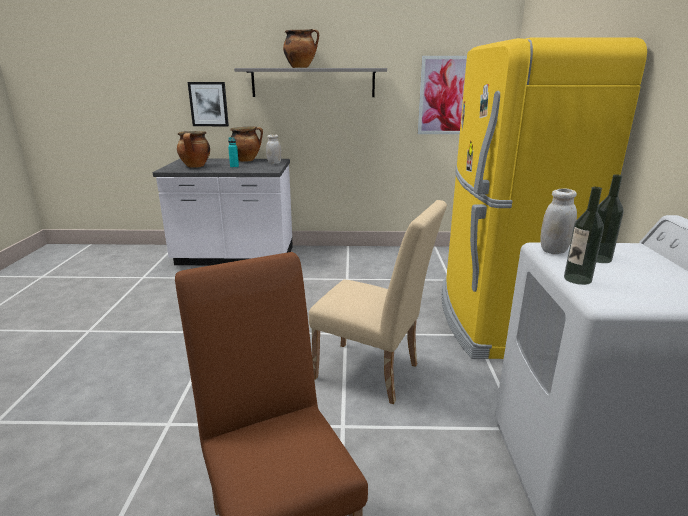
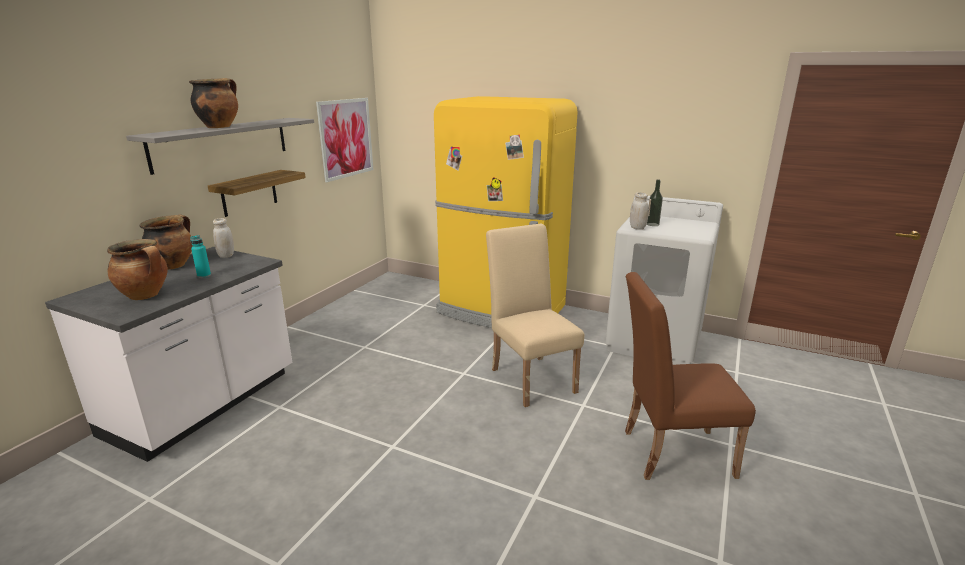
camera: 65 degrees left, 0 degrees up
(208, 104) = (82, 198): picture -> none
(330, 126) = (249, 193): none -> shelf
(373, 374) = (530, 376): beige chair -> beige chair turned 75 degrees counterclockwise
(577, 279) = (677, 234): bottle -> none

